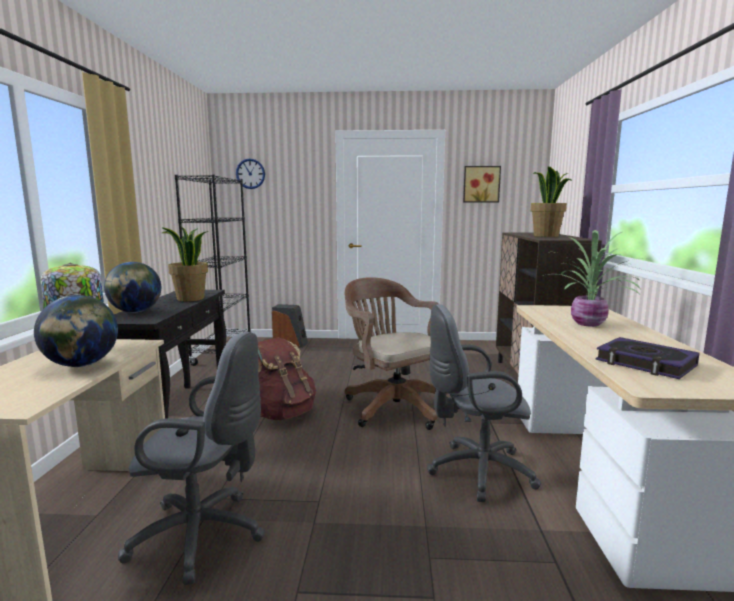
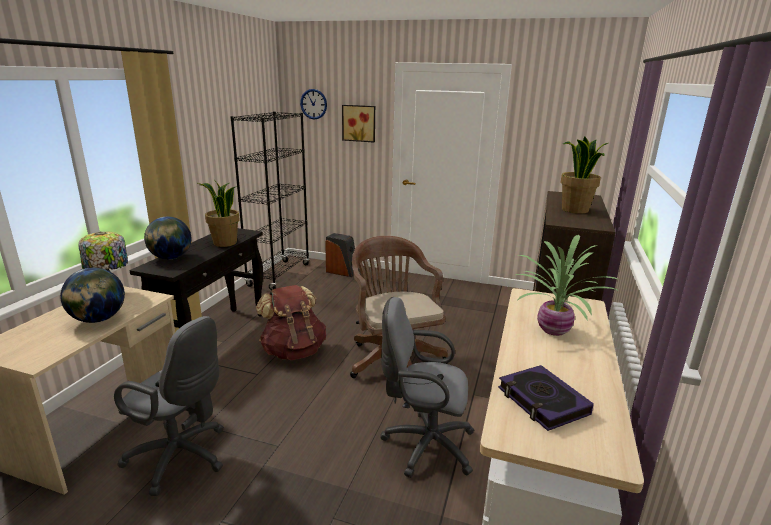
camera: 15 degrees right, 10 degrees up
(481, 184) = (547, 127): picture -> picture (359, 123)

